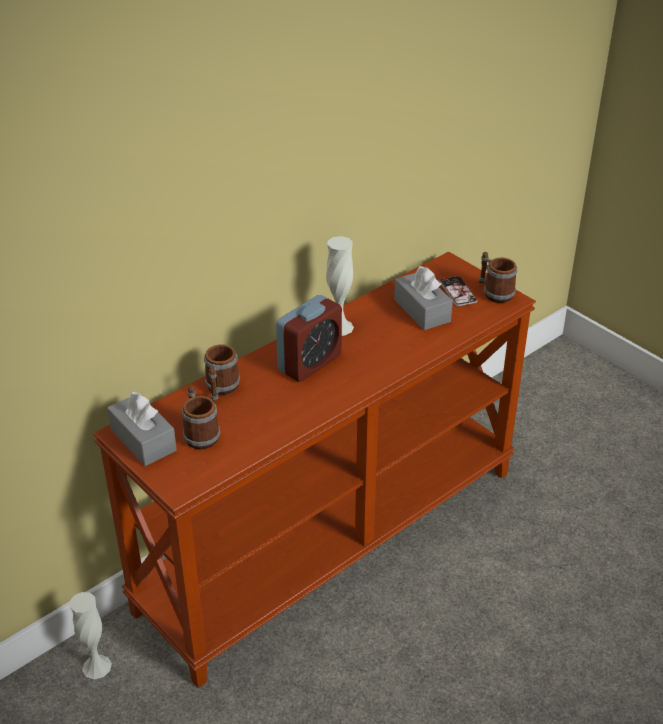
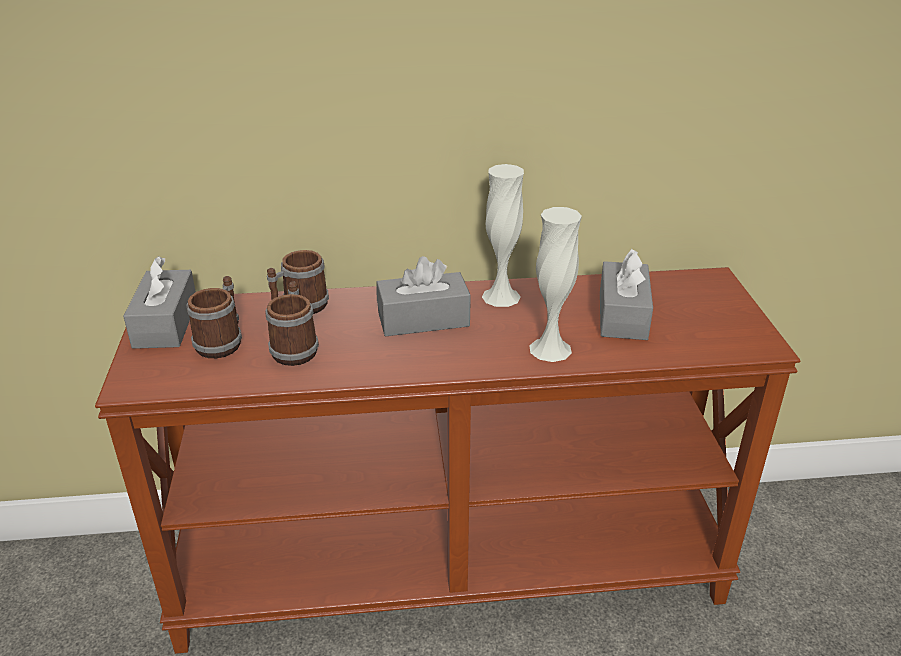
camera: 35 degrees right, 5 degrees down
(97, 666) = (119, 573): white vase -> white vase (550, 349)
(310, 363) = (423, 319): alarm clock -> grey tissue box
(458, 292) = (693, 312): phone -> none
(494, 292) = (745, 329): mug -> mug (295, 347)

